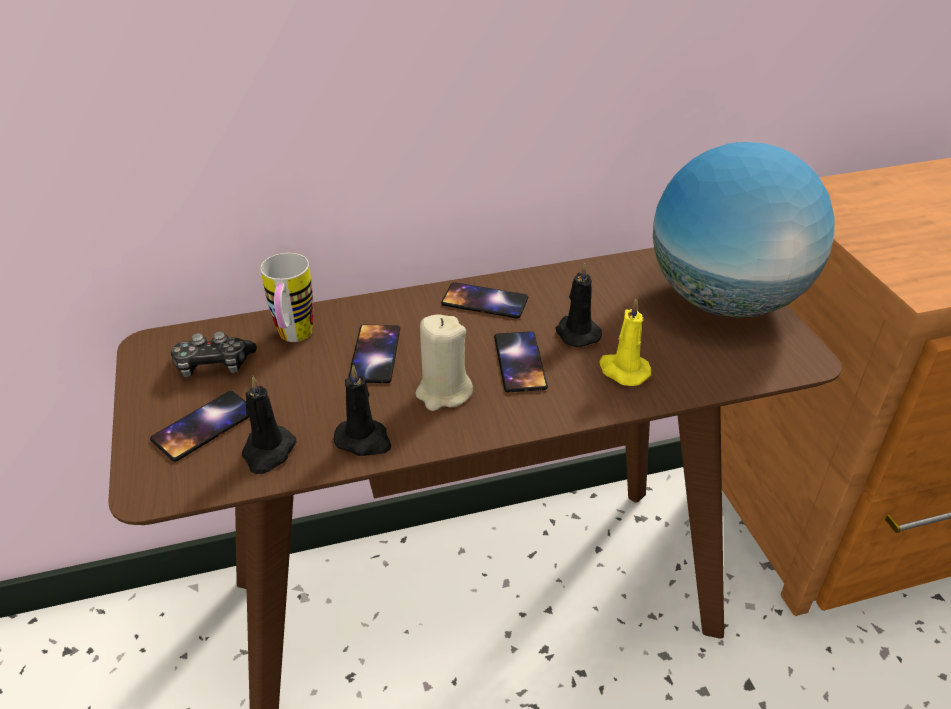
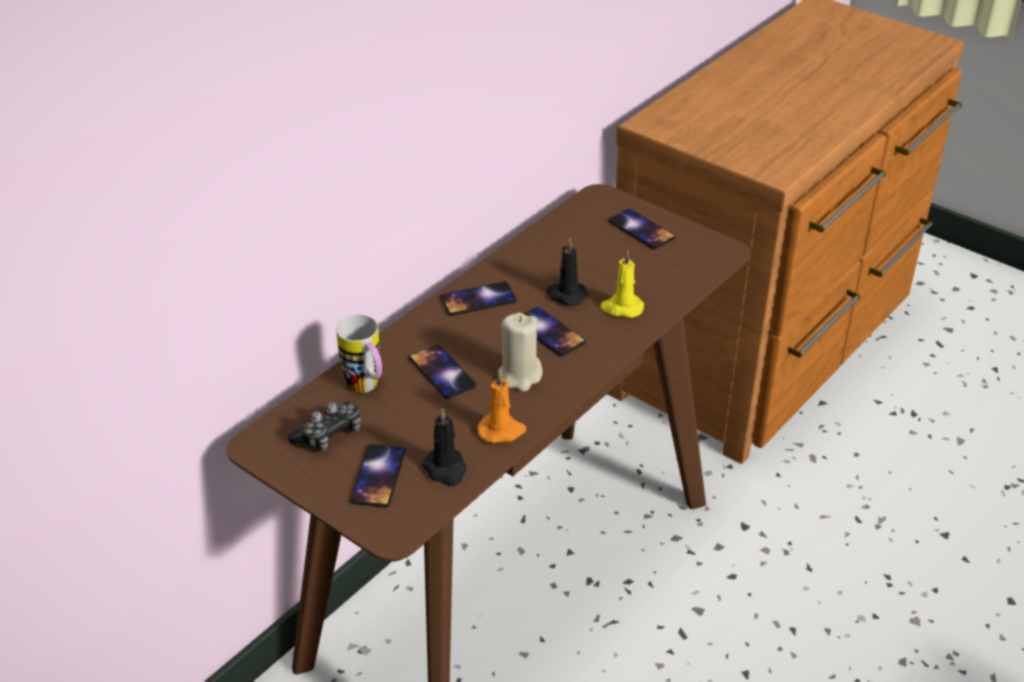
camera: 35 degrees left, 0 degrees up
(364, 440) = (502, 430): black candle -> orange candle
(725, 300) = (641, 229): globe -> phone

